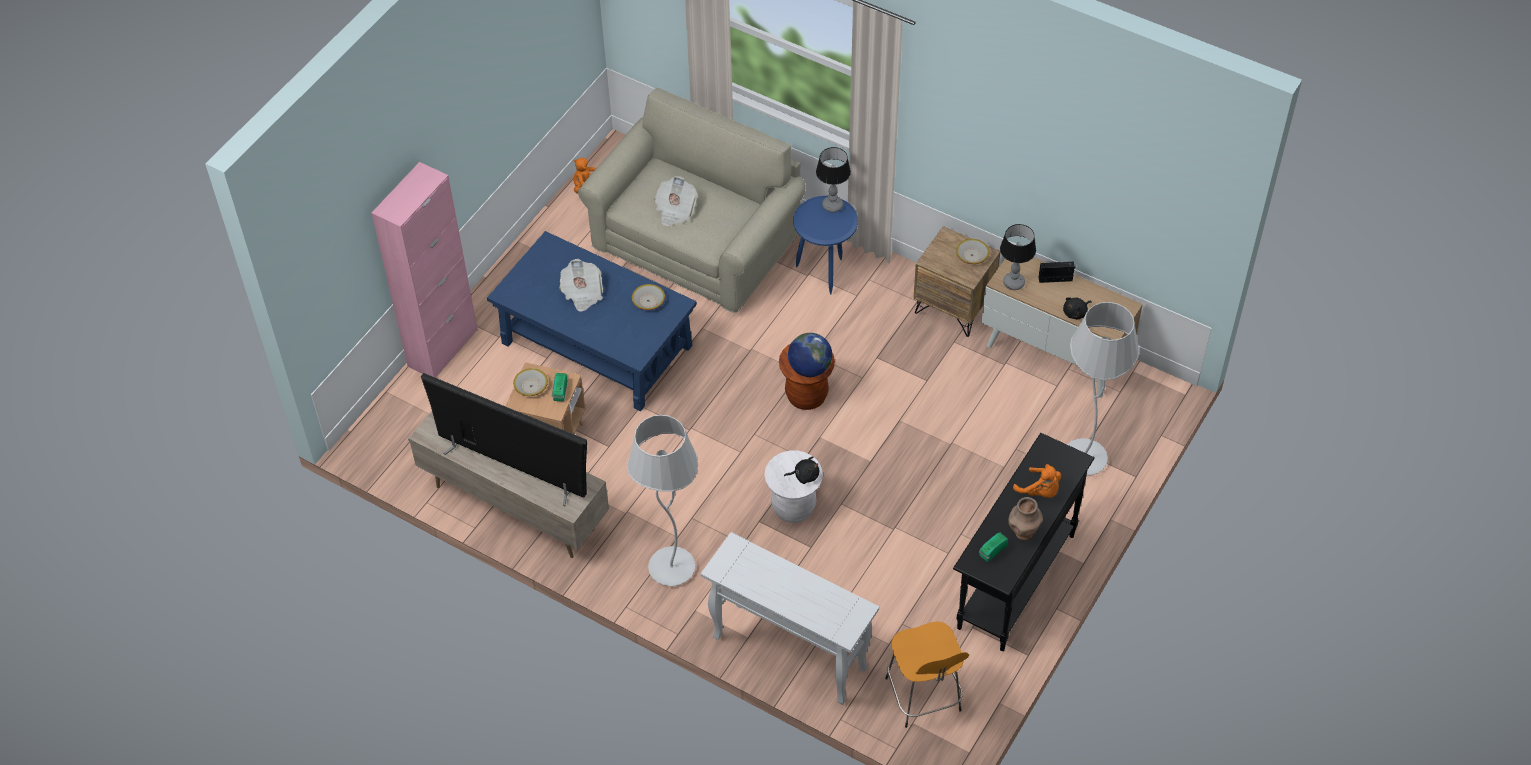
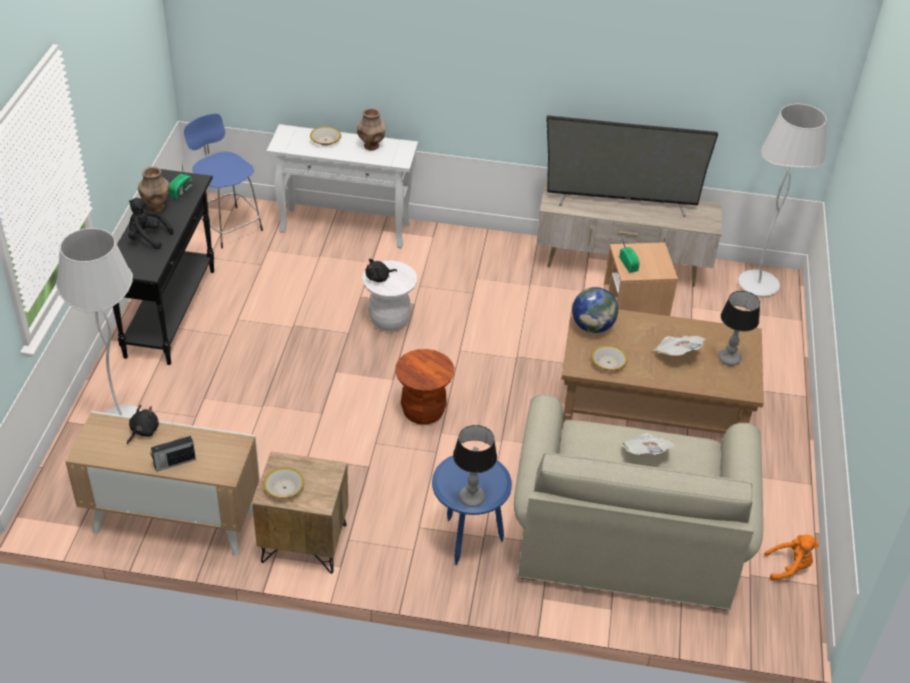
camera: 155 degrees right, 10 degrees down
(442, 348) = (788, 366): pink cabinet -> none
(531, 386) = (656, 261): bowl -> bowl (325, 140)
(597, 344) = (652, 406): blue coffee table -> brown coffee table
(671, 568) = (468, 257): white floor lamp -> white floor lamp (758, 285)
(757, 580) = (371, 146): none -> brown vase
(809, 368) = (418, 362): globe -> globe (592, 327)
(924, 697) = (228, 226): orange stool -> blue stool
(1014, 283) = (222, 446): table lamp -> table lamp (728, 359)
(1040, 491) = (147, 237): orange plush toy -> black plush toy

